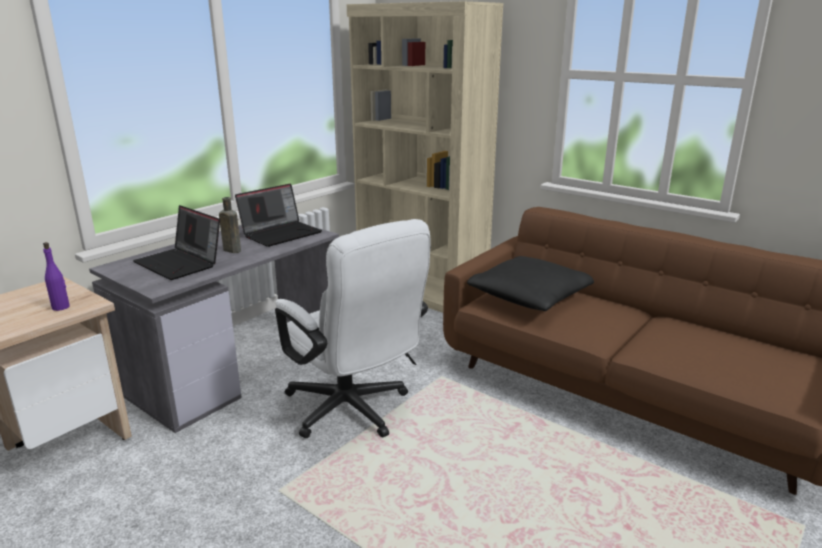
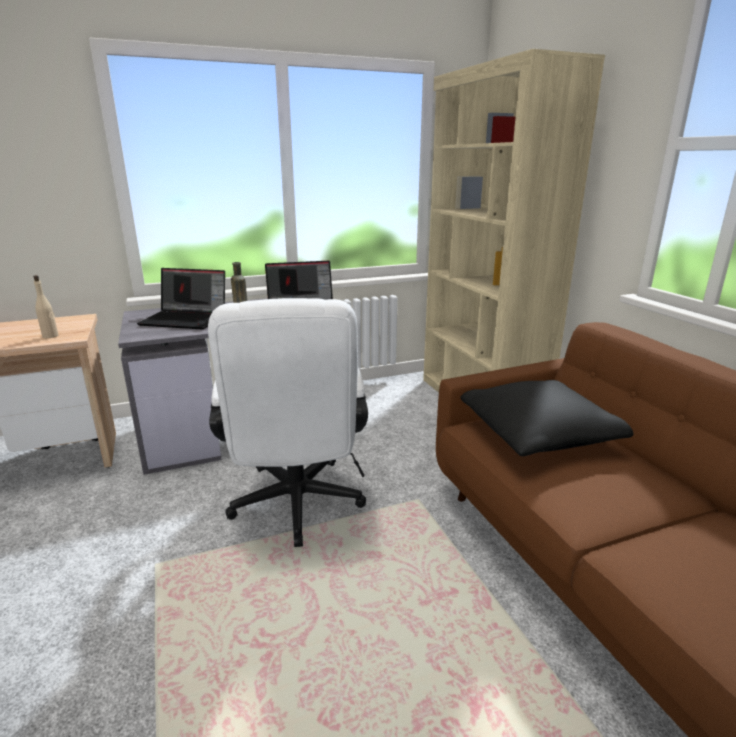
camera: 30 degrees right, 0 degrees up
(61, 307) = (50, 336): purple bottle -> beige bottle
(181, 263) = (186, 319): laptop -> laptop turned 60 degrees counterclockwise

